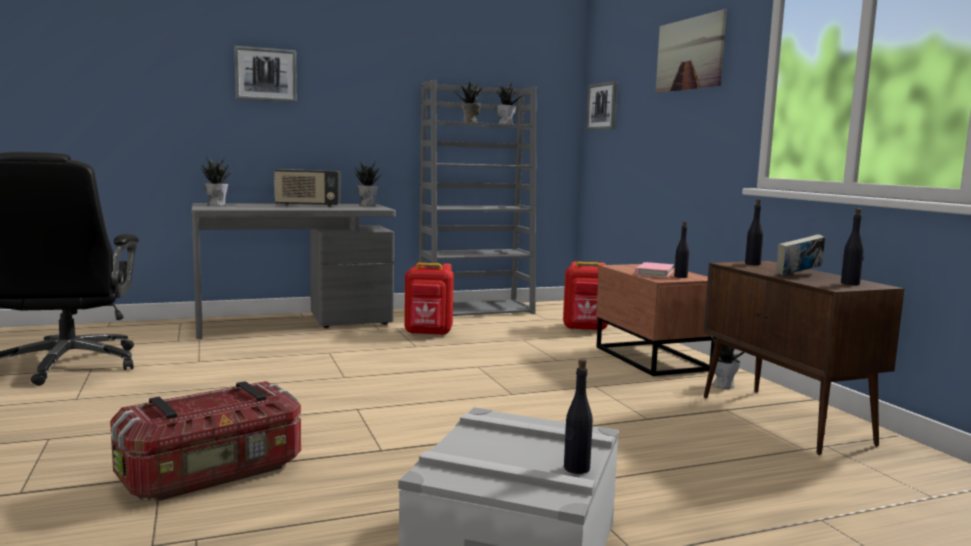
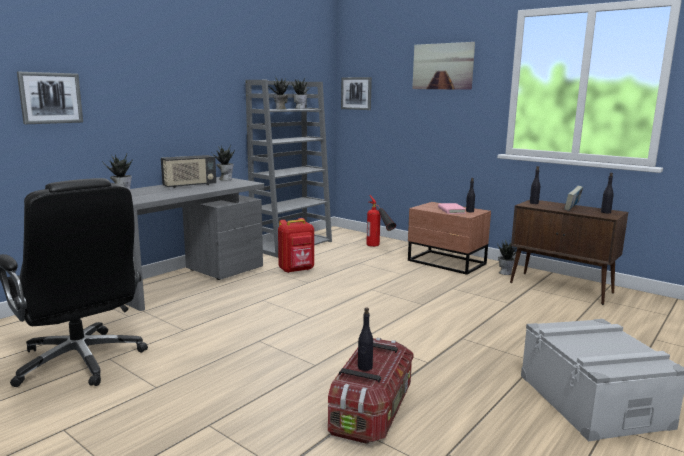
camera: 30 degrees left, 5 degrees up
(265, 74) = (138, 77): picture -> picture (50, 98)
(576, 468) = (637, 346): black bottle -> black bottle (365, 367)
(585, 329) = (379, 248): red backpack -> fire extinguisher

